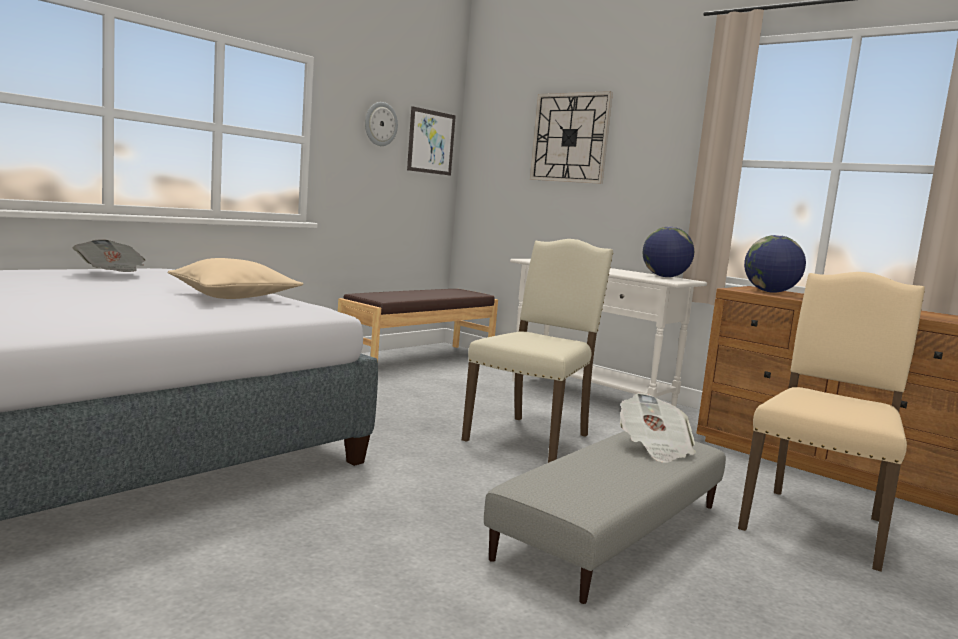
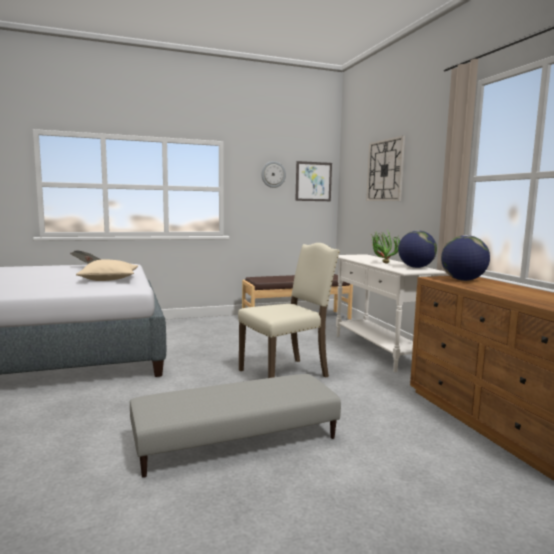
camera: 30 degrees right, 0 degrees up
(610, 271) = (382, 263): none -> potted plant
(654, 448) = (281, 388): newspaper -> none
(817, 523) = (402, 466): beige chair -> none

